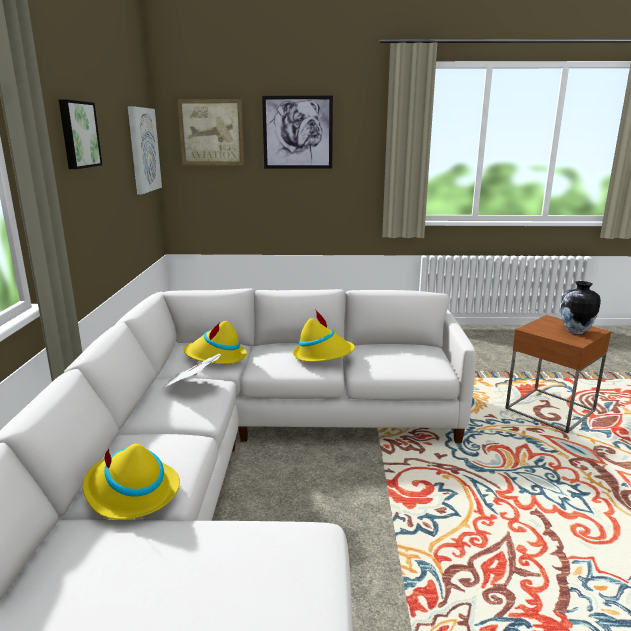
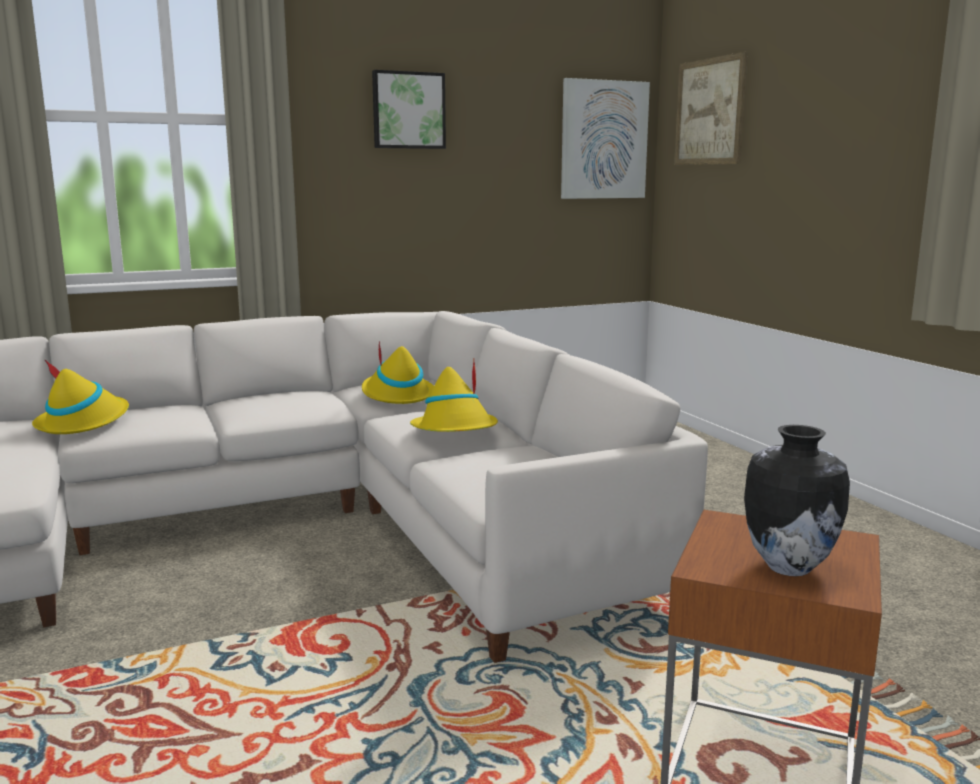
camera: 65 degrees right, 5 degrees down
(192, 385) = (306, 400): newspaper -> none
(297, 132) = (813, 101): picture -> none

